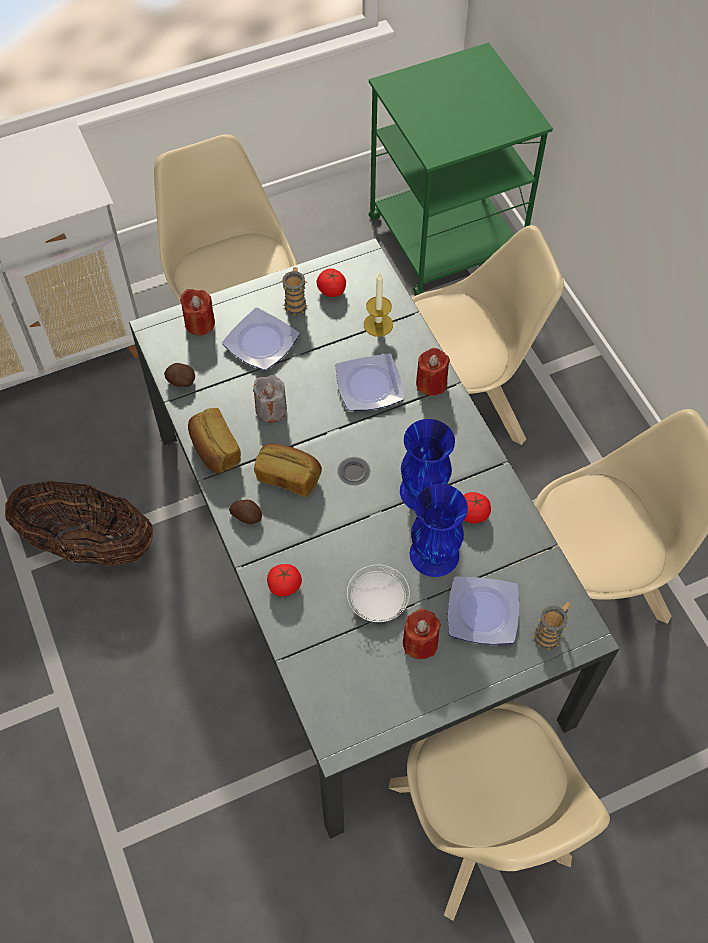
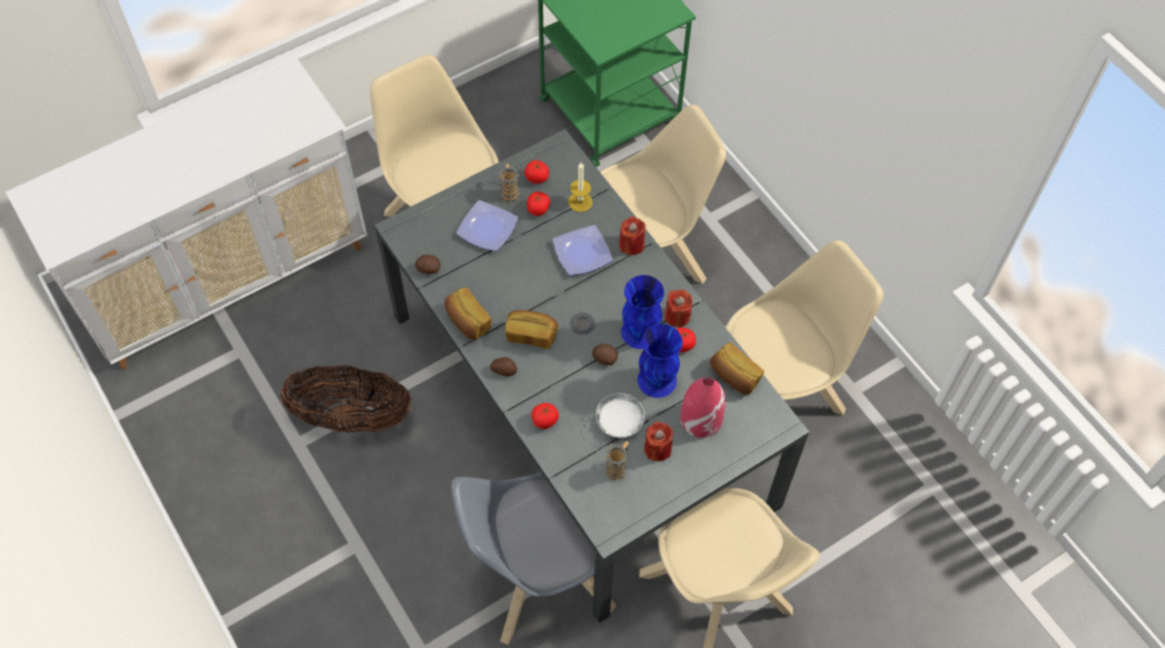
camera: 10 degrees left, 0 degrees up
(200, 323) = (433, 219): red candle -> red candle (677, 316)
(267, 769) = (538, 577): none -> grey chair
(271, 409) = (506, 282): grey candle -> none
(326, 327) = (538, 209): none -> tomato
(373, 518) = (604, 358): none -> potato
(481, 611) = (700, 418): plate -> red vase
(533, 563) = (734, 377): none -> bread
(550, 633) = (755, 428): mug -> mug (617, 467)

